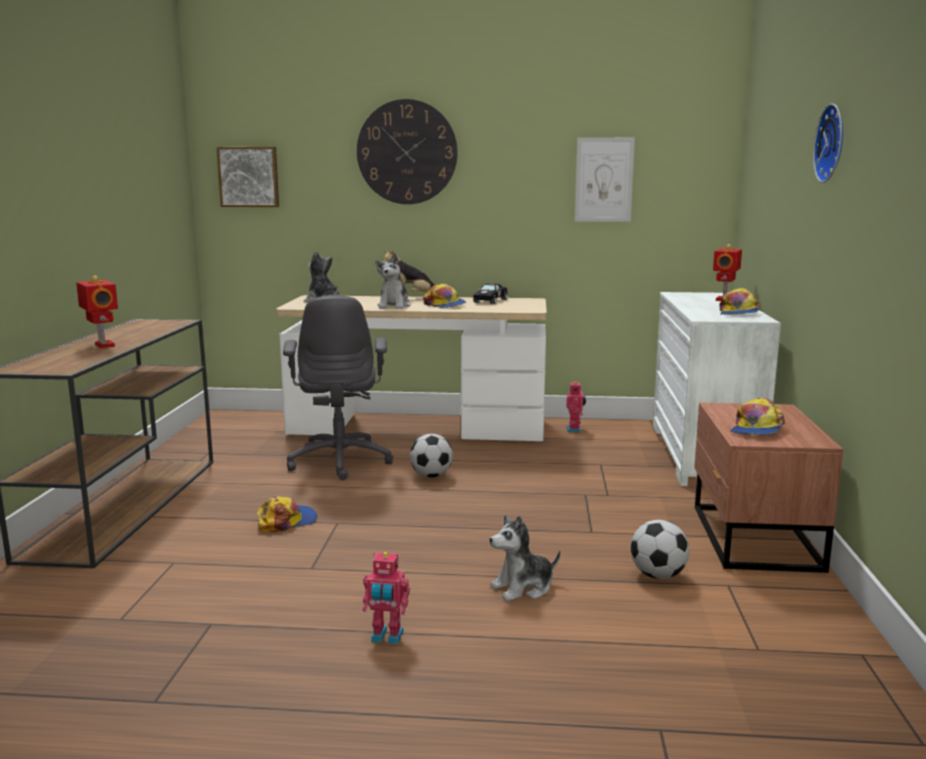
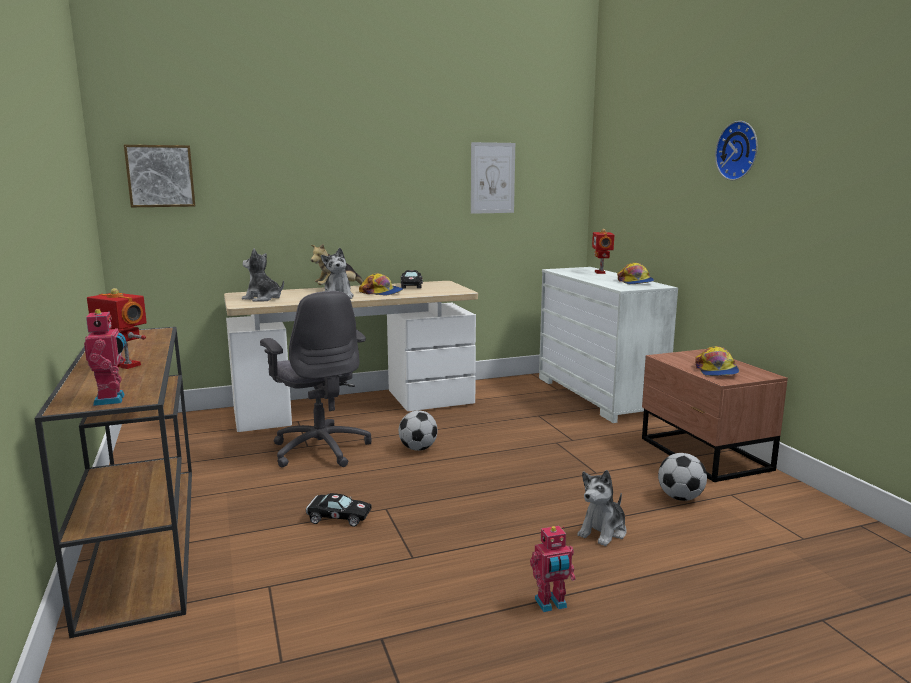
camera: 25 degrees left, 0 degrees up
(287, 521) = (337, 517): cap -> black toy car
(407, 152) = (324, 153): wall clock -> none
(575, 429) = (486, 389): toy robot -> toy robot (112, 399)

